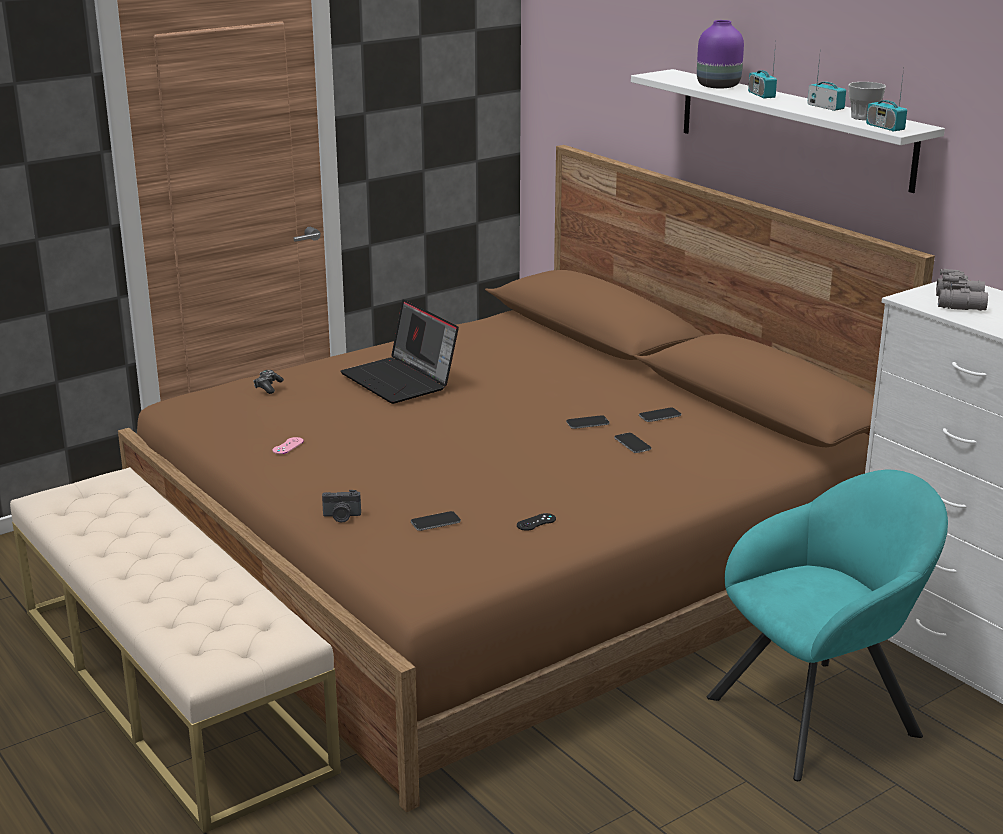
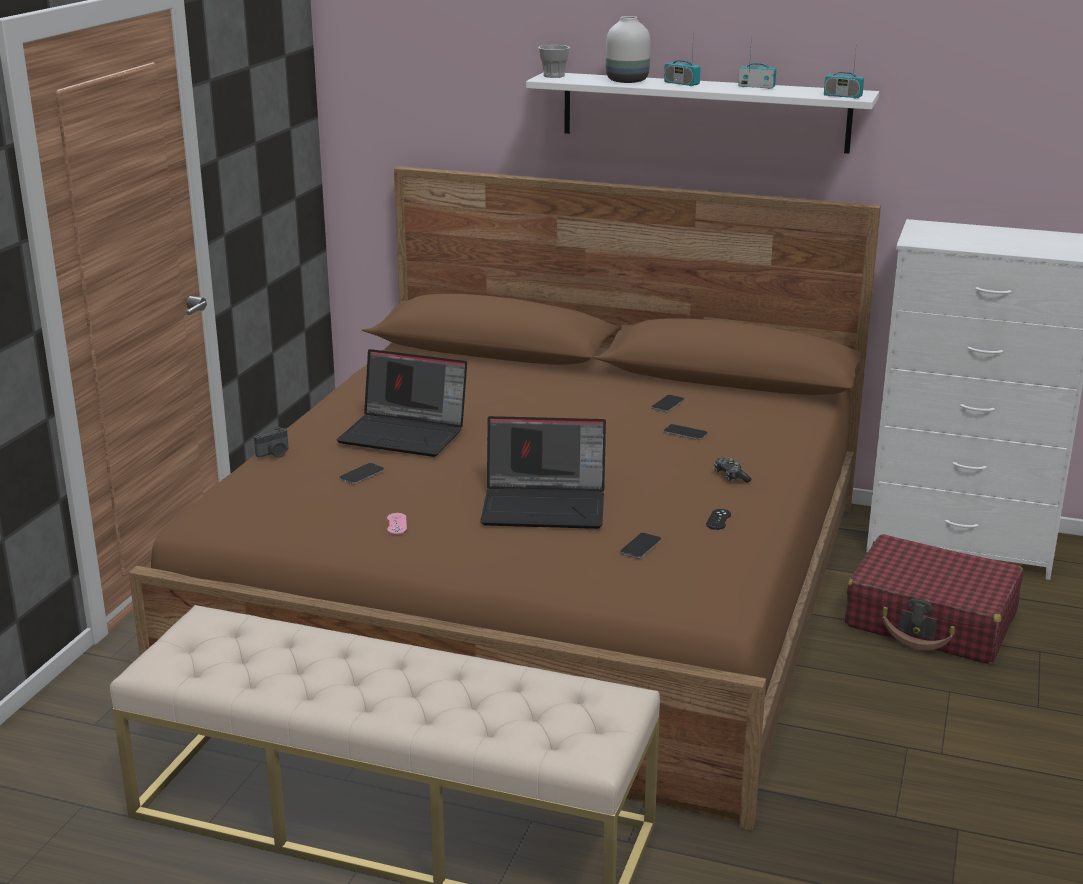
camera: 35 degrees left, 0 degrees up
(268, 387) = (288, 474): game controller -> game controller (730, 476)
(341, 517) = (557, 569): camera -> camera (274, 454)
(418, 467) = (546, 506): none -> laptop
(587, 423) = (621, 426): phone -> phone (362, 474)
(717, 86) = (626, 81): purple vase -> white vase
(822, 713) = (931, 620): turquoise armchair -> red suitcase
(863, 117) = (805, 91): cup -> cup (554, 76)
(961, 303) = (953, 237): grey binoculars -> none

